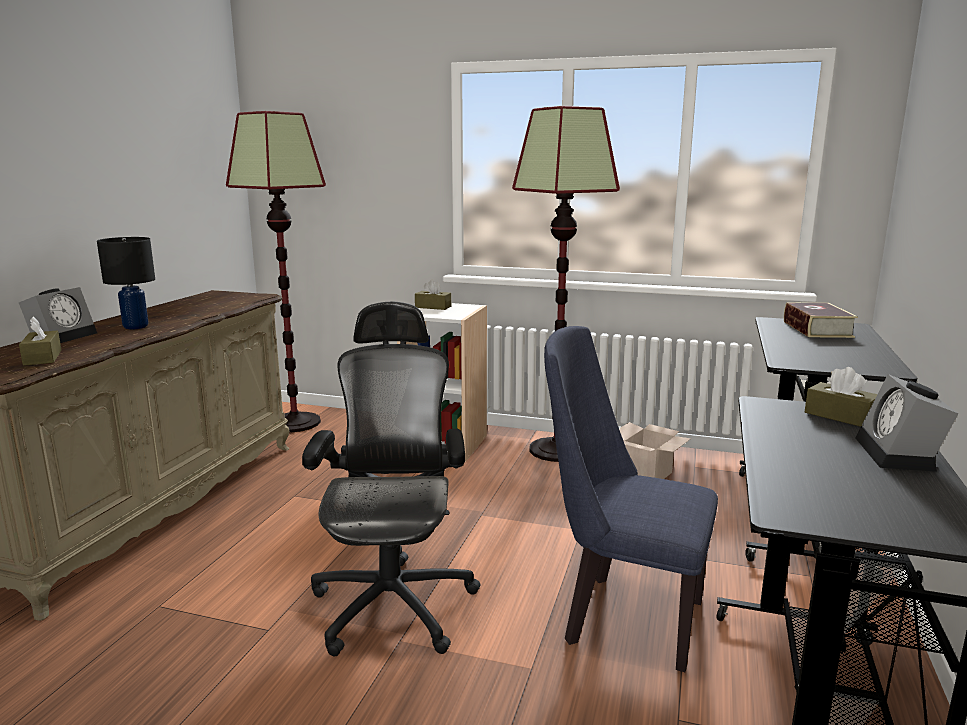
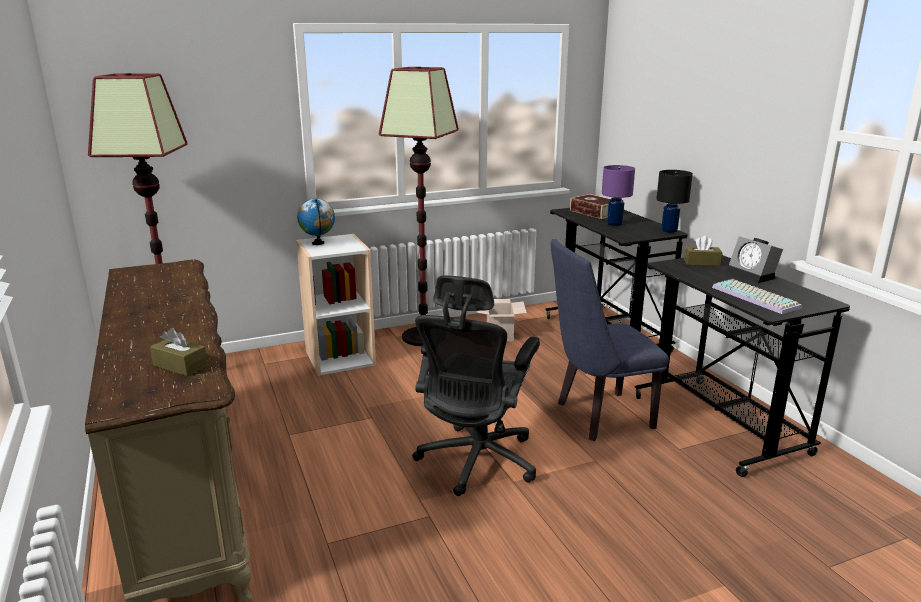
camera: 40 degrees left, 5 degrees up
(63, 336) = (125, 345): alarm clock -> none
(136, 327) = (169, 319): black table lamp -> black table lamp (670, 231)
(394, 601) = (476, 464): office chair -> office chair turned 120 degrees counterclockwise
(433, 307) = (318, 243): brown tissue box -> globe
(812, 346) = (614, 224): none -> purple table lamp
(820, 485) = (757, 297): none -> keyboard

